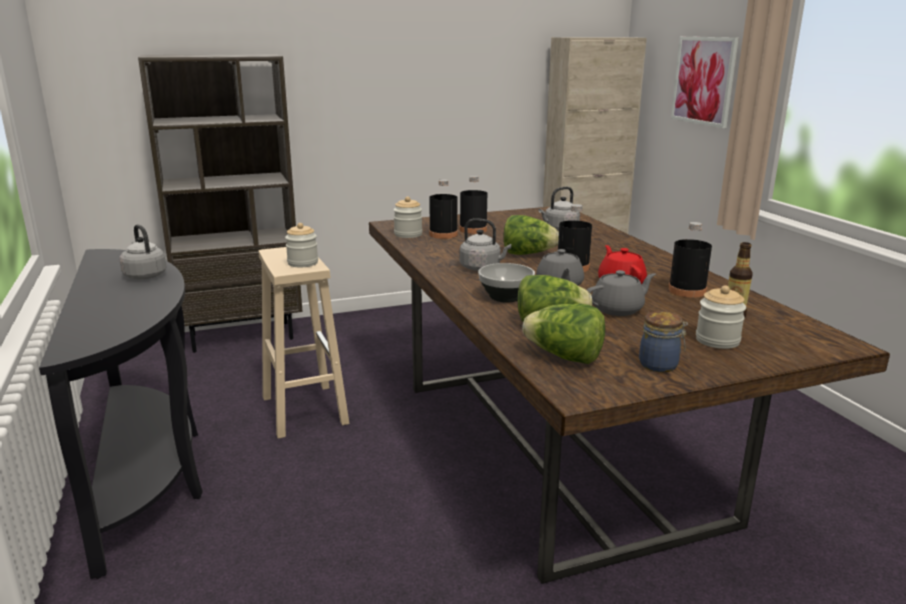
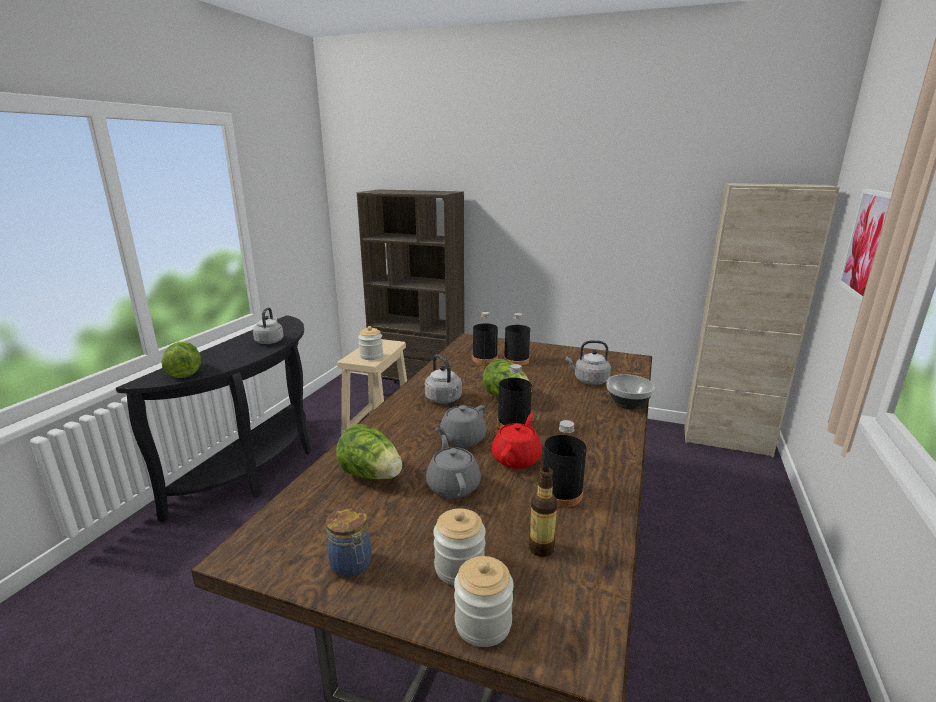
camera: 40 degrees right, 0 degrees up
(408, 234) = (461, 352): jar -> jar (483, 623)
(506, 297) = (400, 435): bowl -> bowl (628, 404)
(564, 357) = (310, 513): lettuce -> lettuce (184, 372)
(618, 309) = (453, 486): grey teapot -> grey teapot turned 120 degrees counterclockwise

